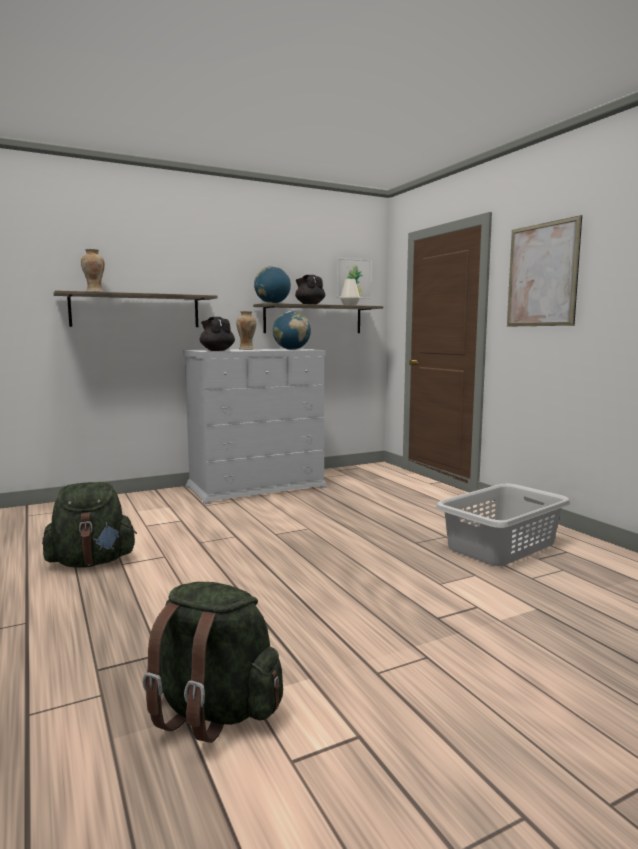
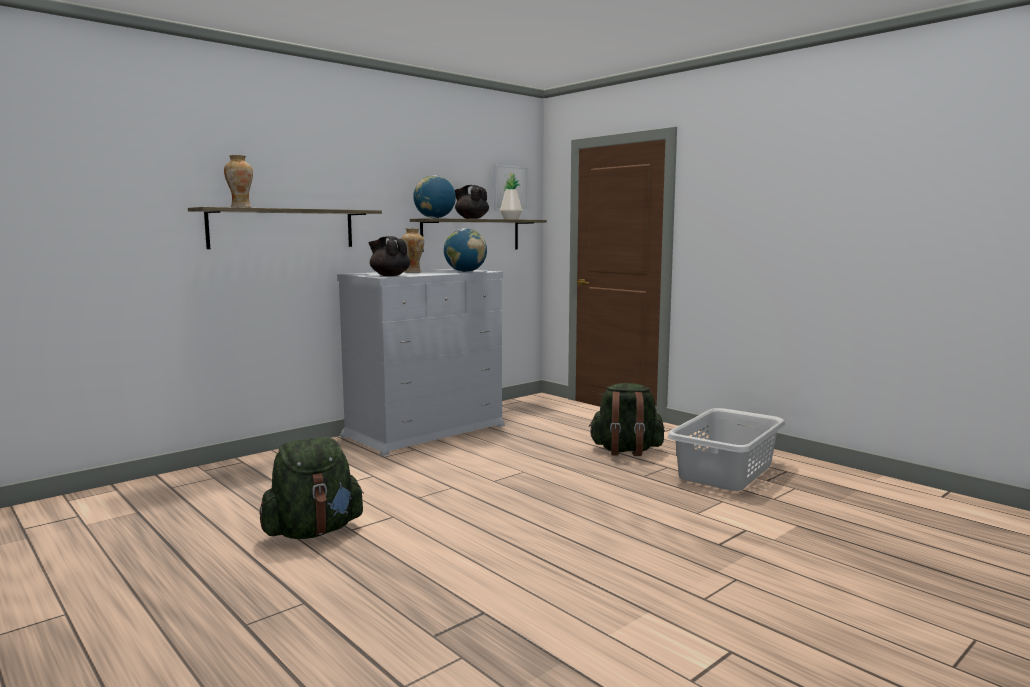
camera: 15 degrees left, 0 degrees up
(213, 711) = (586, 653): green backpack -> green backpack (626, 451)
(542, 275) = (738, 196): picture -> none

